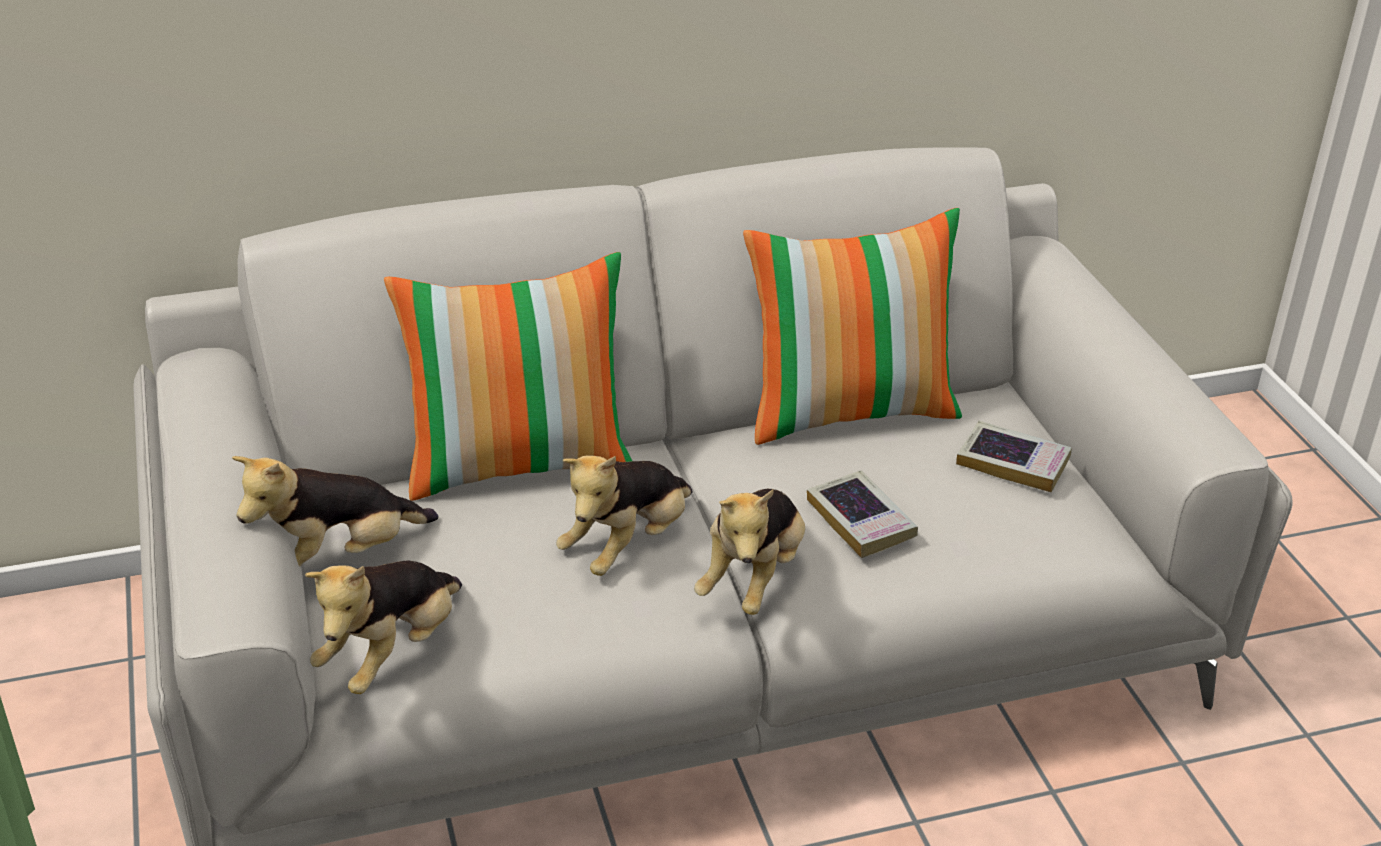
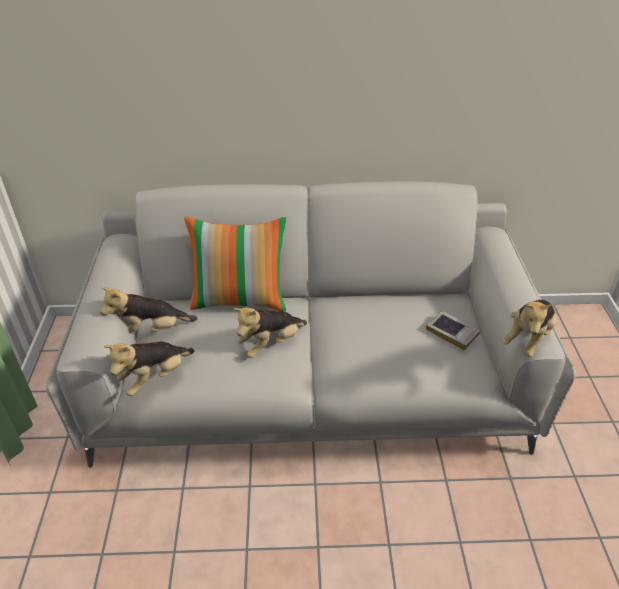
camera: 15 degrees right, 5 degrees up
(753, 578) = (316, 369): plush toy -> plush toy (527, 339)
(849, 411) = (388, 296): pillow -> none
(860, 520) = (373, 350): book -> none

